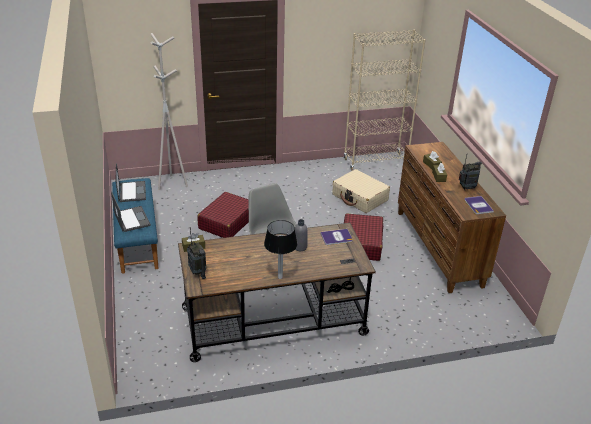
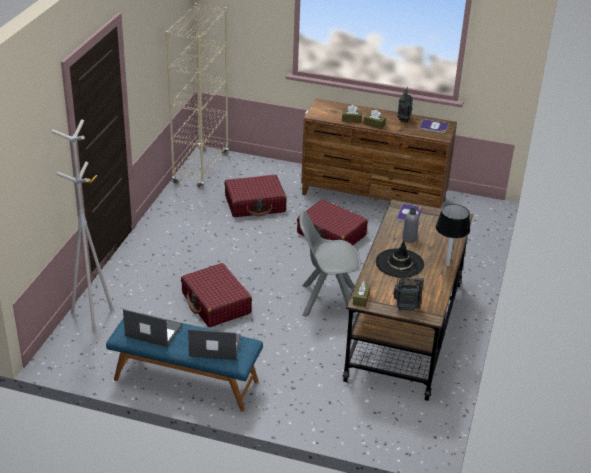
camera: 60 degrees left, 0 degrees up
(258, 252) = (399, 263): none -> black hat
(360, 198) = (255, 204): beige suitcase -> red suitcase

